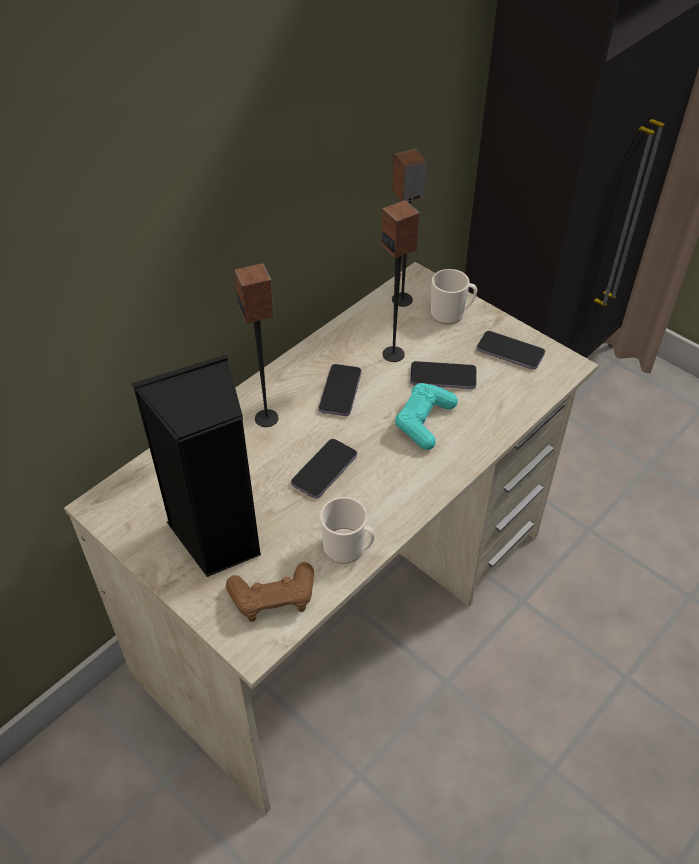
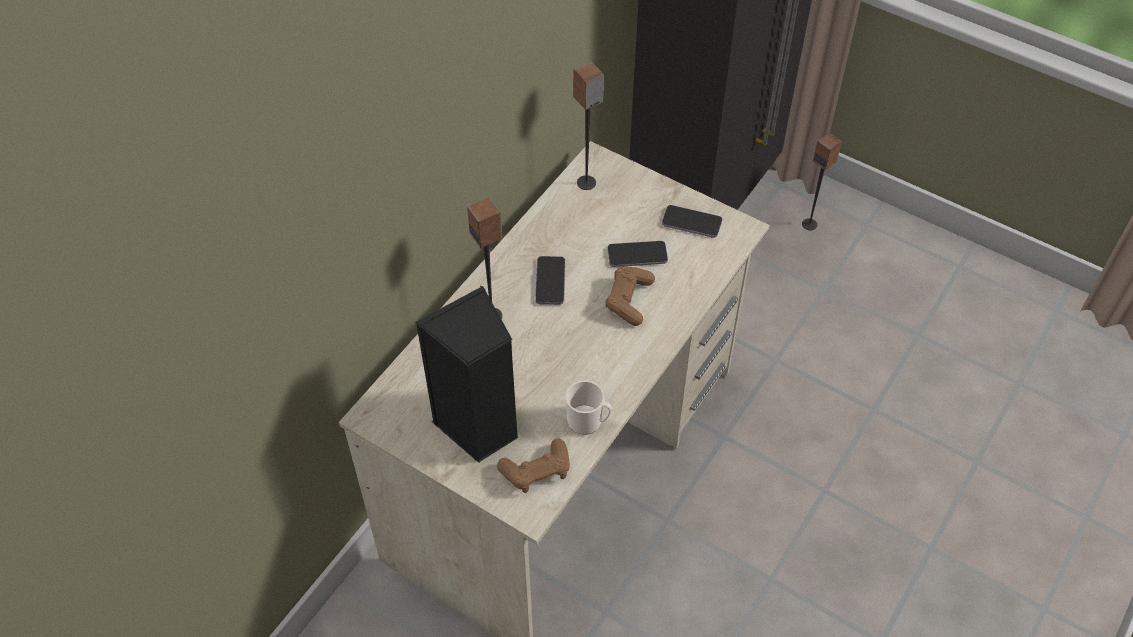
camera: 10 degrees left, 5 degrees up
(324, 470) = (553, 356): phone -> none
(394, 354) = (590, 239): speaker -> speaker (809, 224)
(424, 421) = (629, 300): turquoise game controller -> brown game controller
(451, 314) = (633, 191): mug -> none

